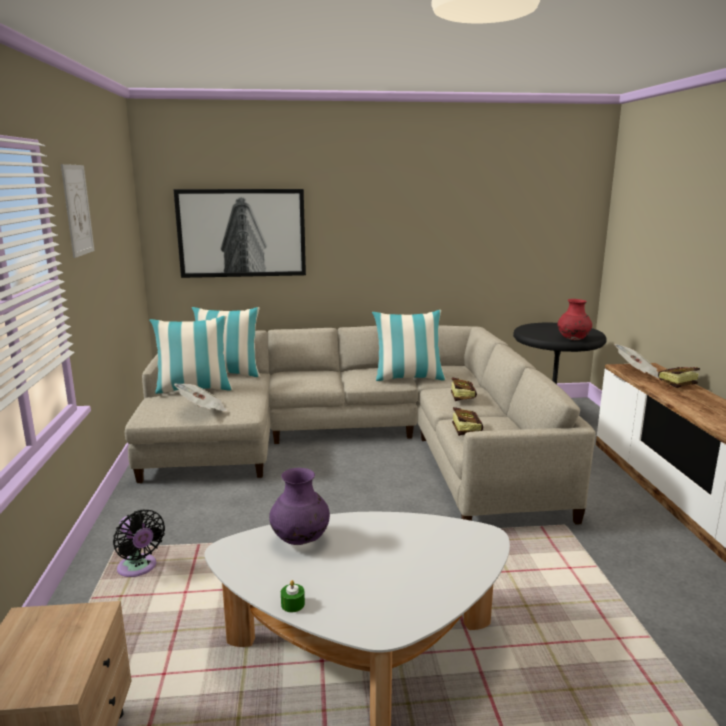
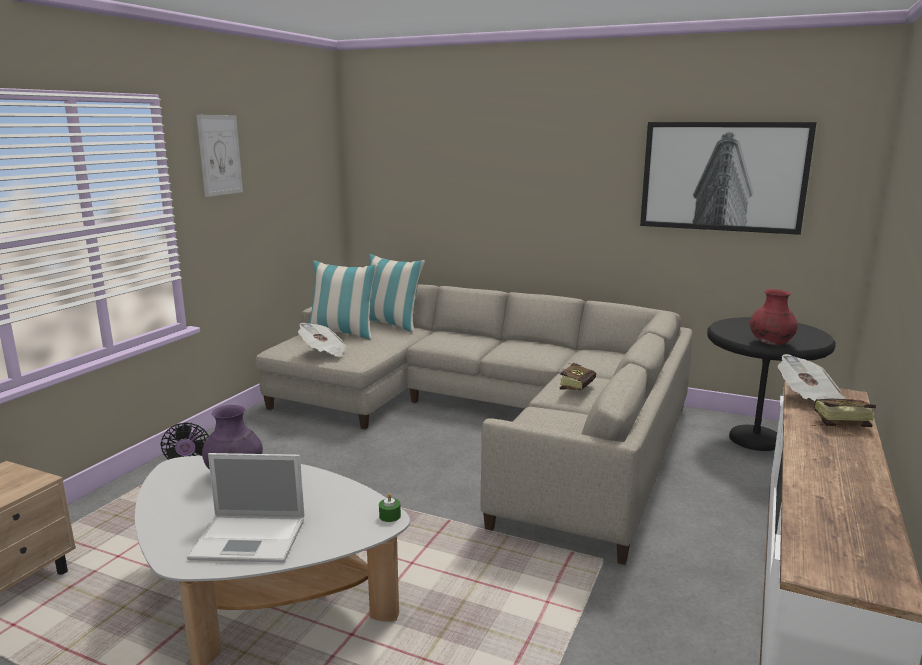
camera: 30 degrees right, 0 degrees up
(242, 233) = (428, 183): picture -> picture (723, 176)
(293, 604) = (157, 519): green candle -> green candle (390, 516)
(407, 588) = (251, 538): none -> laptop
(408, 378) = (557, 358): pillow -> none
(465, 430) = (529, 421): book -> none

